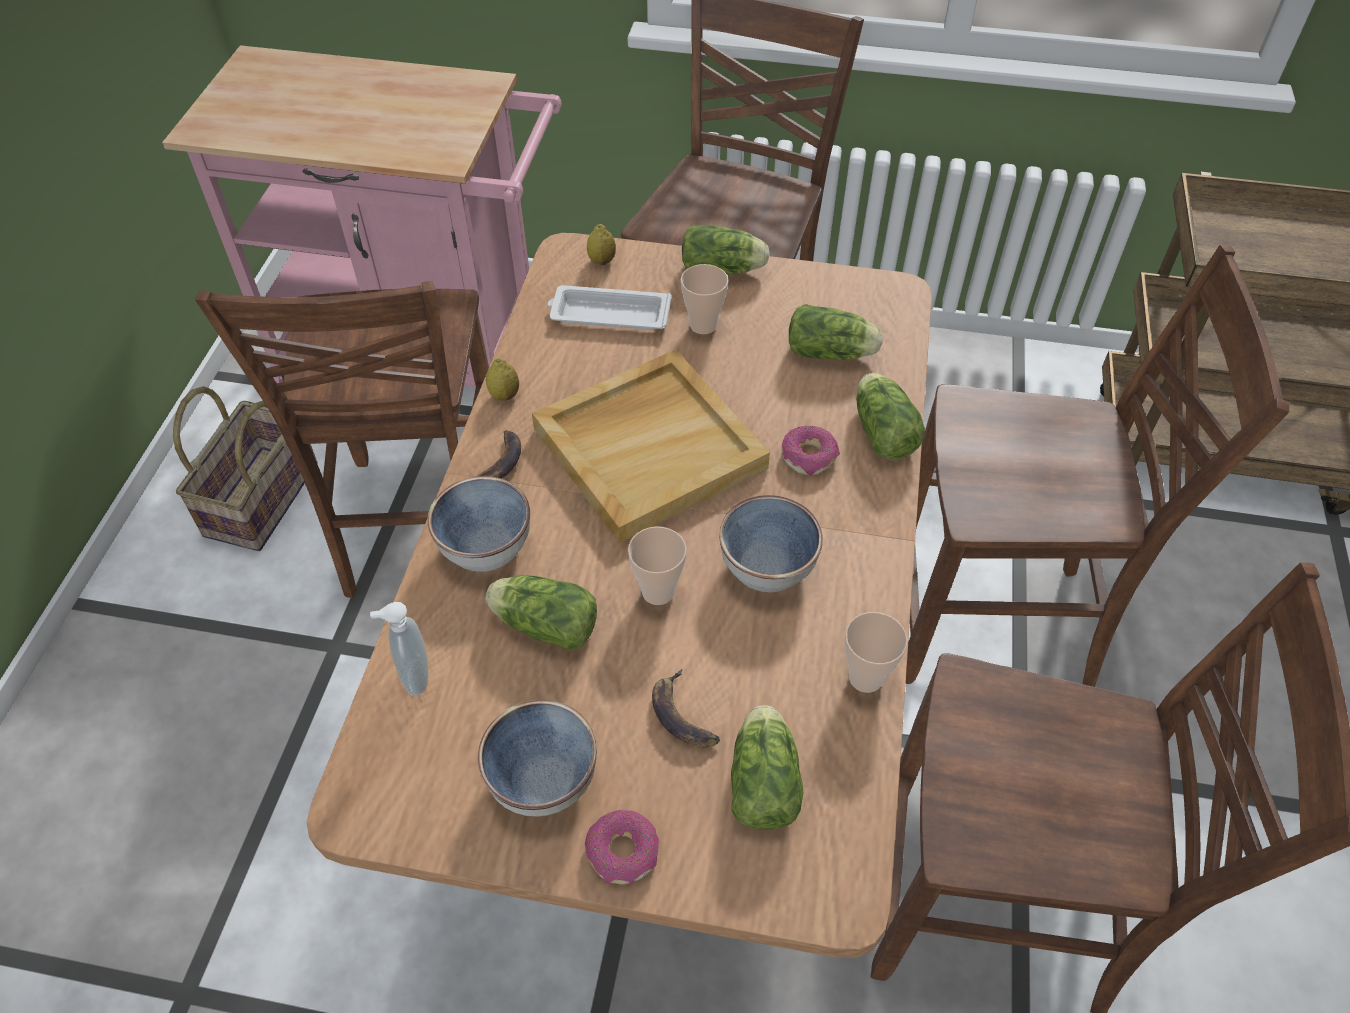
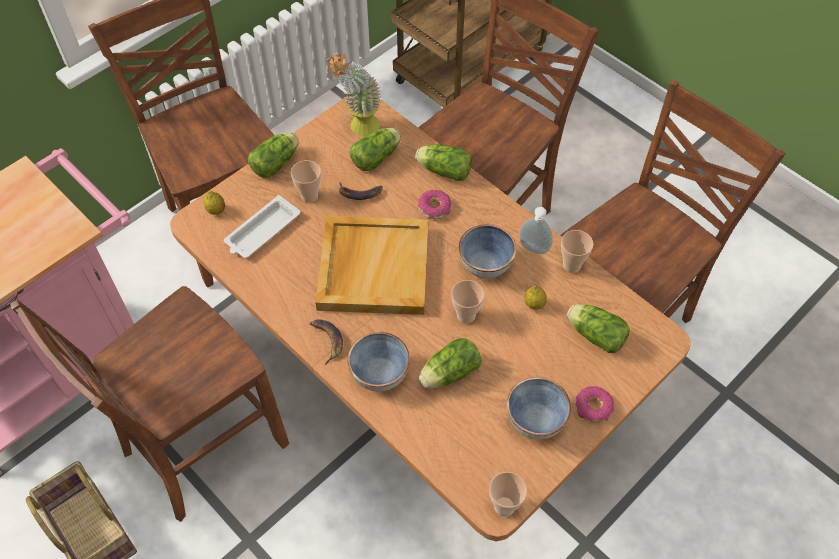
camera: 55 degrees left, 5 degrees up
(365, 818) = (504, 506): none -> cup
(414, 676) = (437, 446): soap dispenser -> soap dispenser (533, 250)
(422, 526) = (200, 447): brown chair -> brown chair turned 105 degrees clockwise
(504, 395) = (279, 311): lemon -> lemon (534, 304)
(683, 715) = (541, 345): banana -> banana (360, 192)
(857, 311) = (358, 129): none -> potted plant

